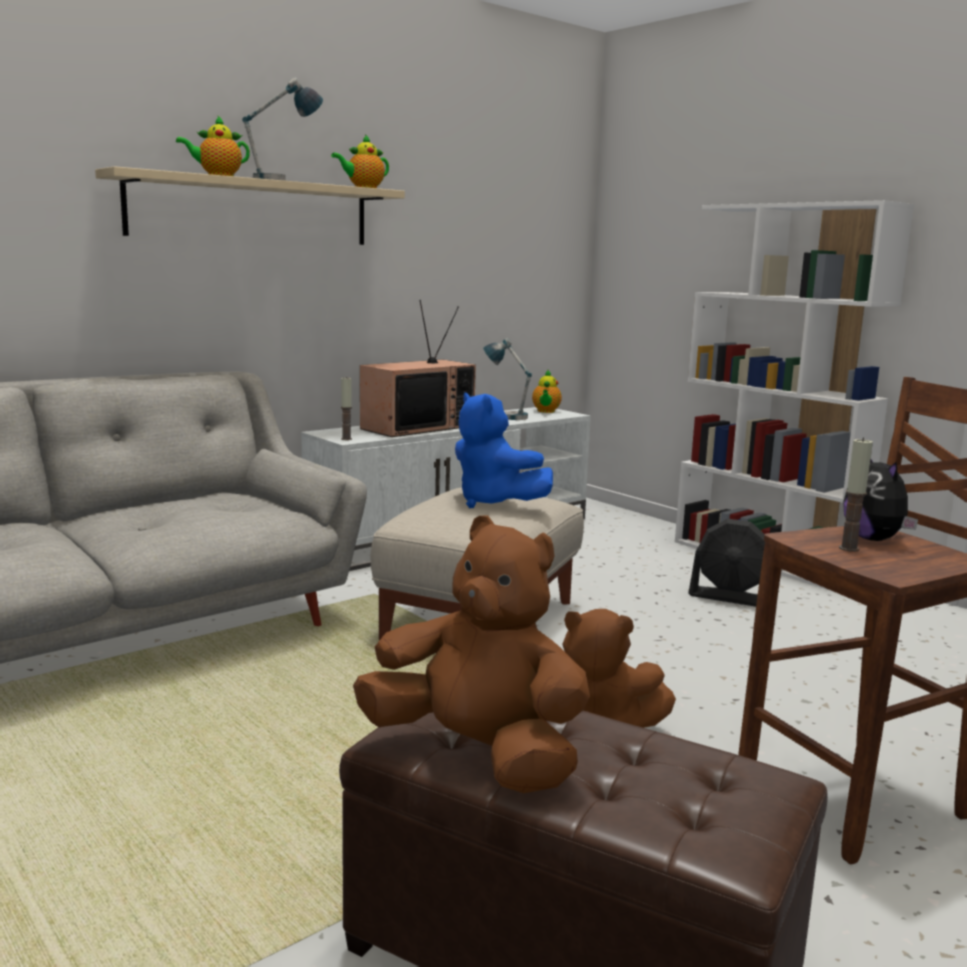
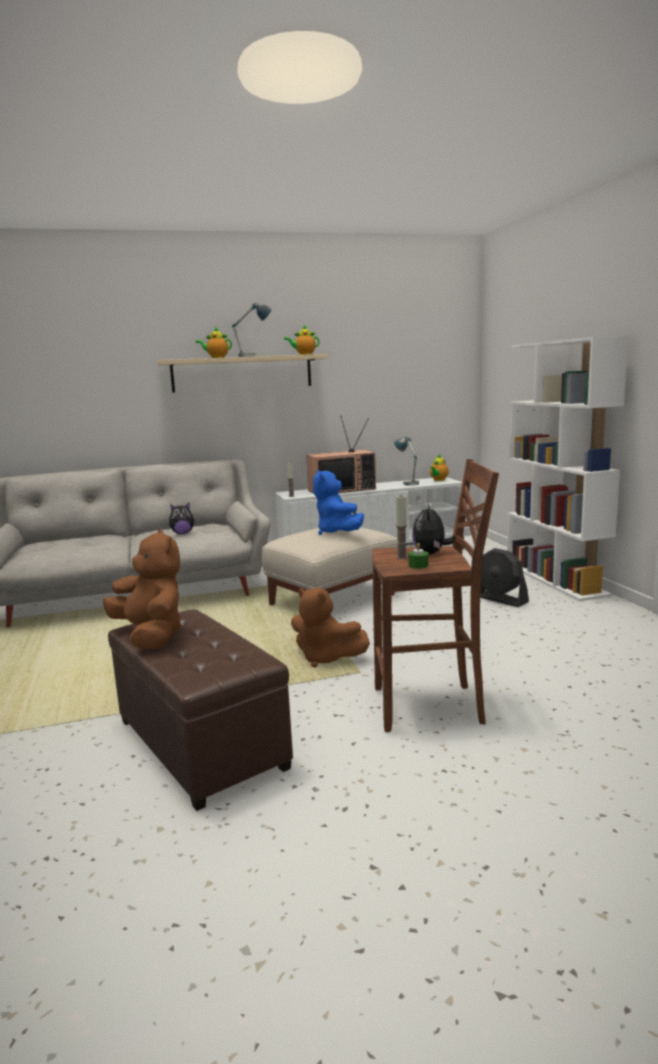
camera: 25 degrees right, 0 degrees up
(194, 514) = (182, 533): none -> plush toy
(908, 562) = (418, 565): none -> green candle

